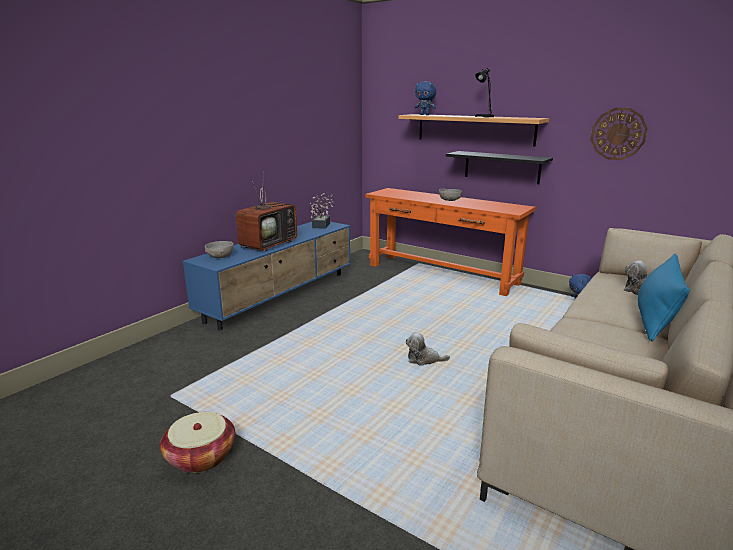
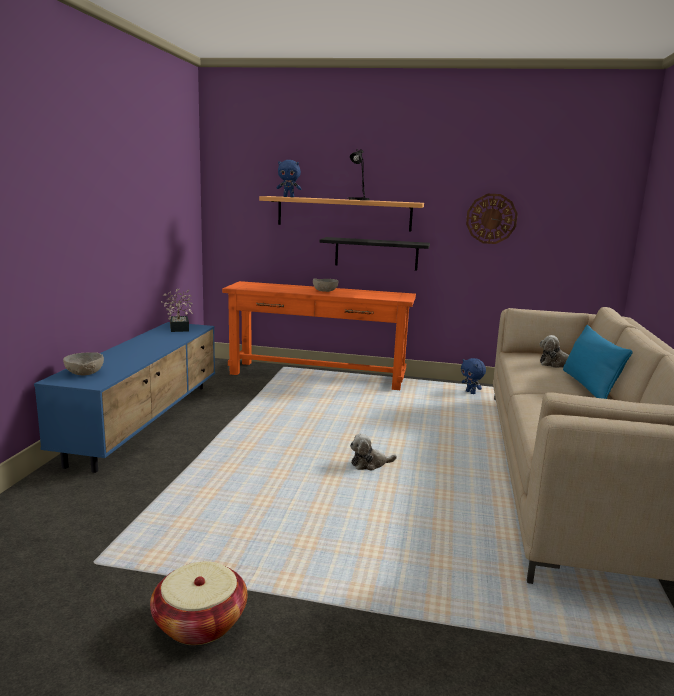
camera: 25 degrees left, 5 degrees down
(268, 244) = (135, 353): television -> none

